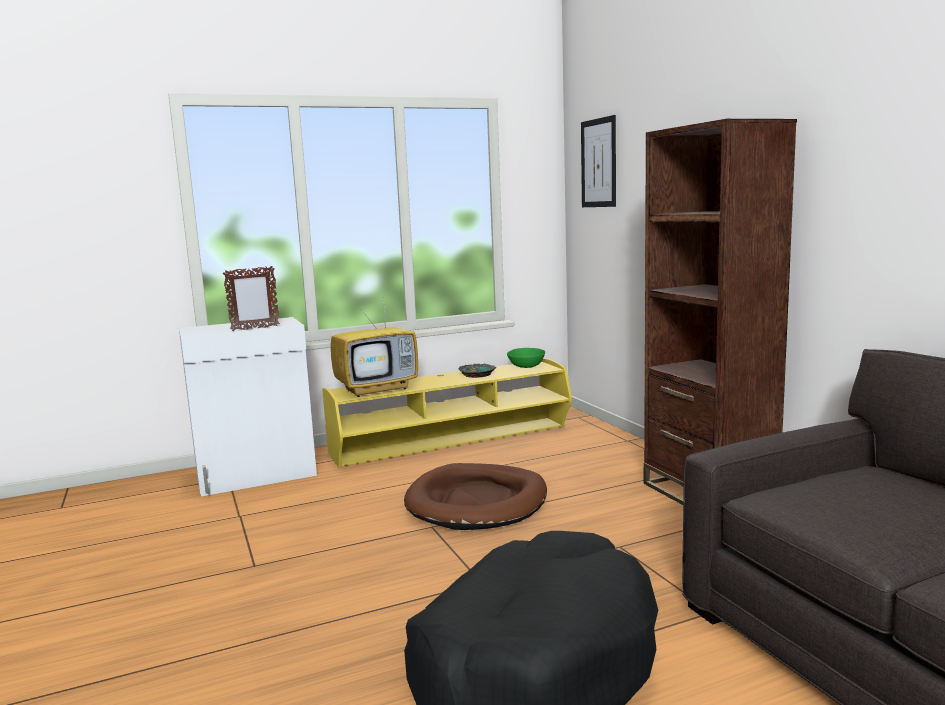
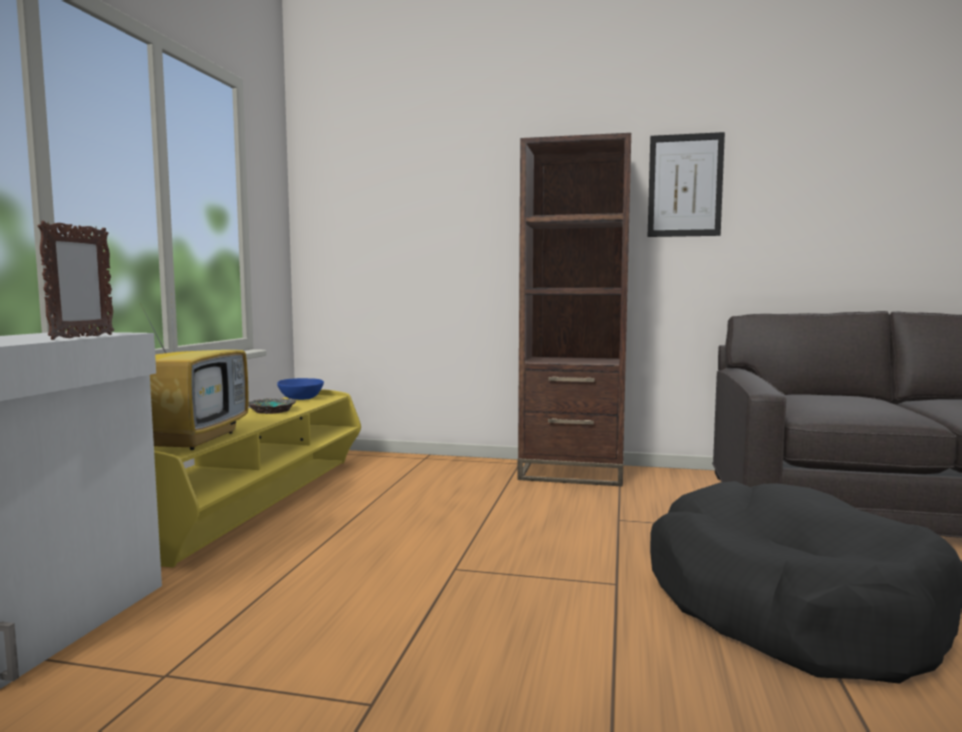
camera: 55 degrees left, 5 degrees down
(477, 502) = (437, 535): brown dog bed -> none
(526, 366) = (301, 398): green bowl -> blue bowl
(598, 163) = (355, 176): picture -> picture (685, 185)

